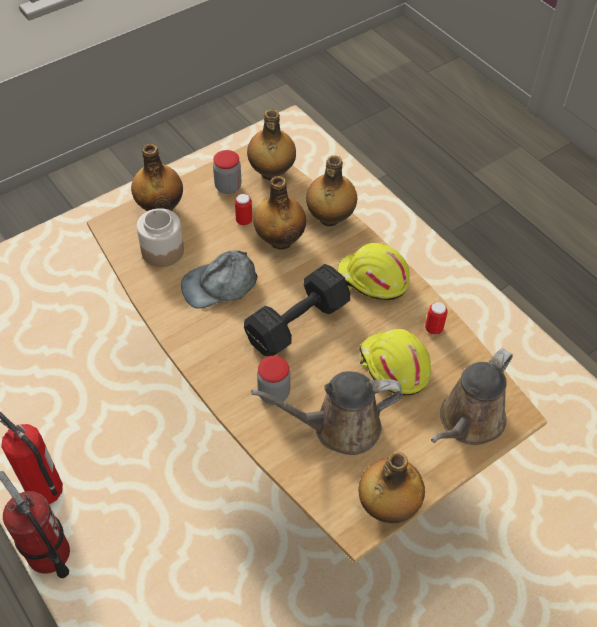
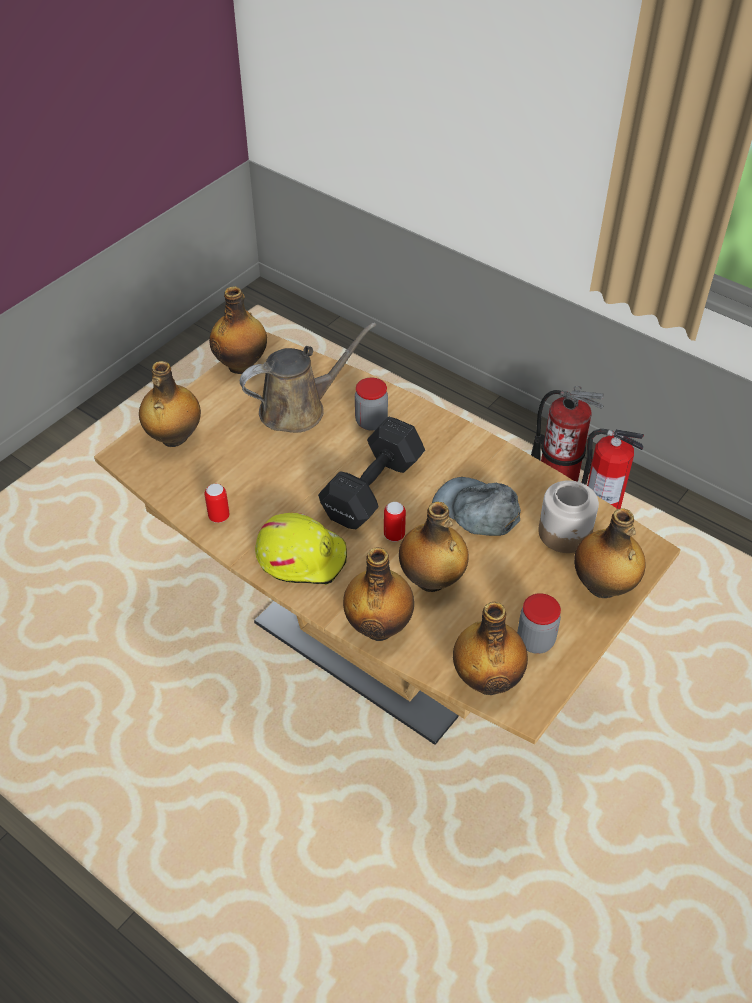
camera: 165 degrees right, 5 degrees down
(220, 284) = (476, 510): grey cap -> grey cap turned 105 degrees counterclockwise
(244, 221) = (489, 595): can -> can (394, 535)
(393, 366) = (257, 470): yellow hard hat -> none
(468, 422) = (173, 438): brown watering can -> bottle

